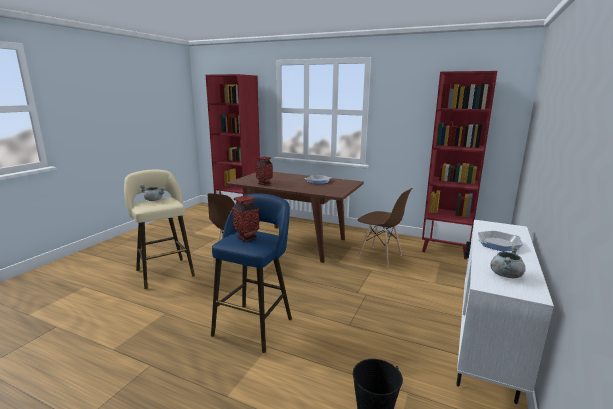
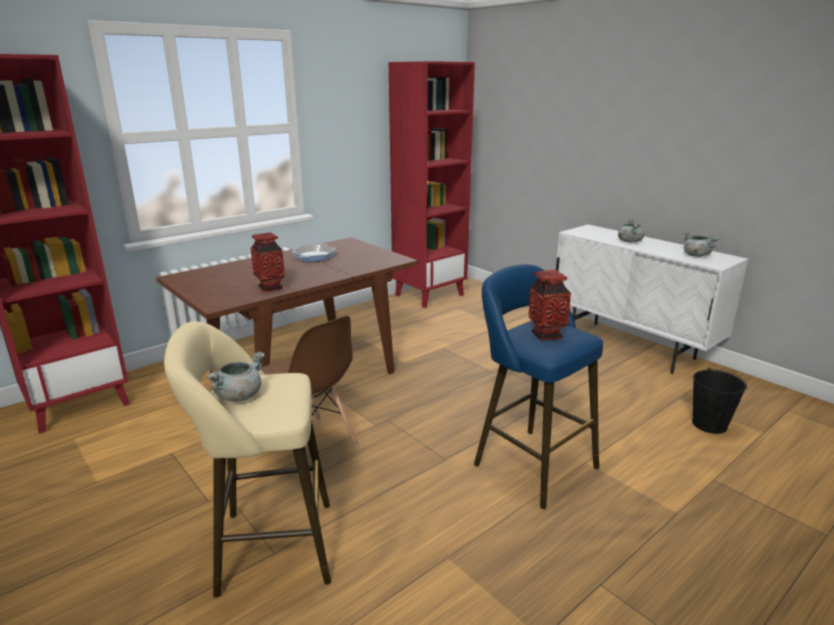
camera: 65 degrees left, 5 degrees up
(380, 256) = (413, 333): brown chair -> none
(498, 244) = (629, 241): frying pan -> grey cooking pot

